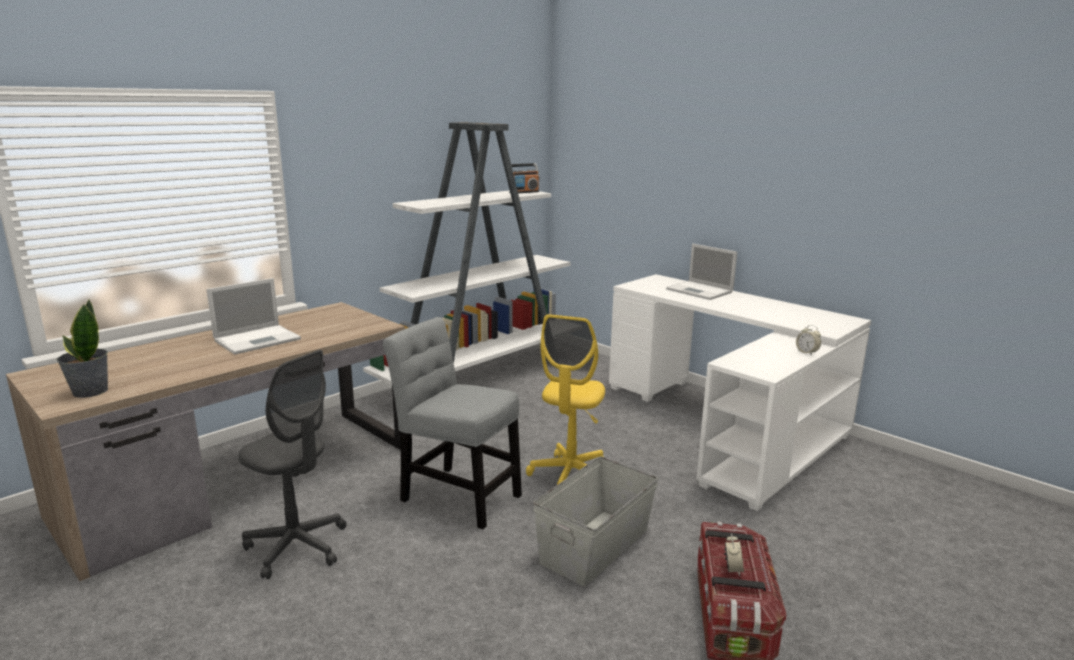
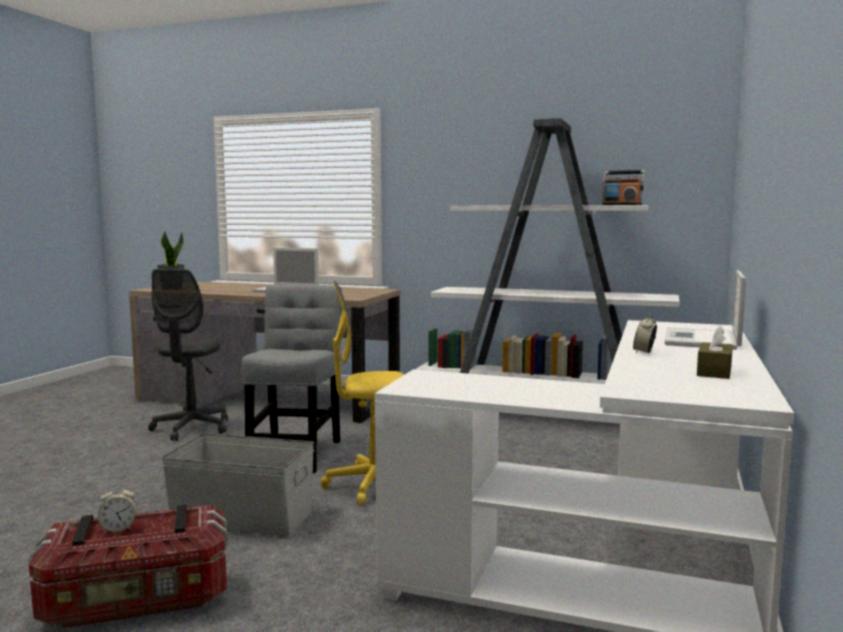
camera: 65 degrees right, 10 degrees down
(786, 309) = (714, 371): none -> brown tissue box
(807, 352) = (537, 400): alarm clock -> alarm clock (644, 352)

